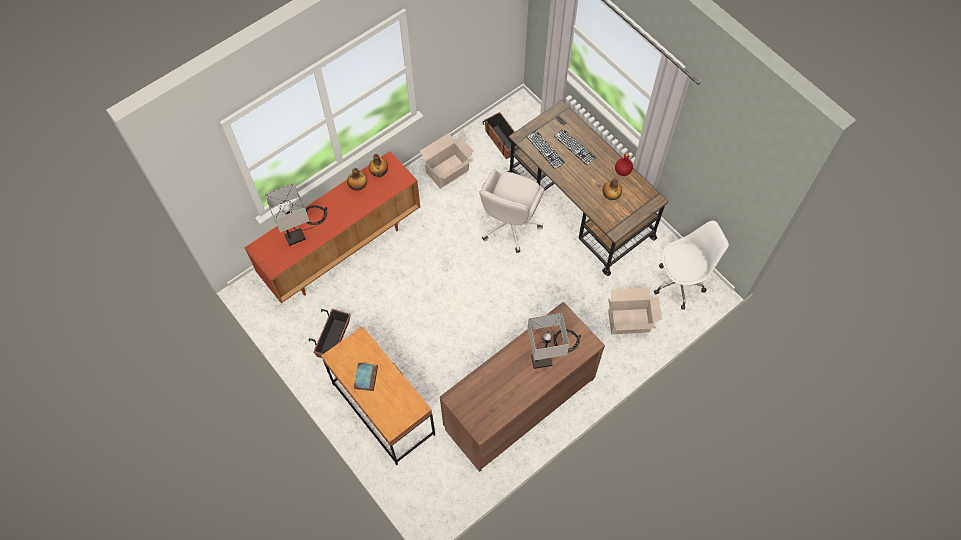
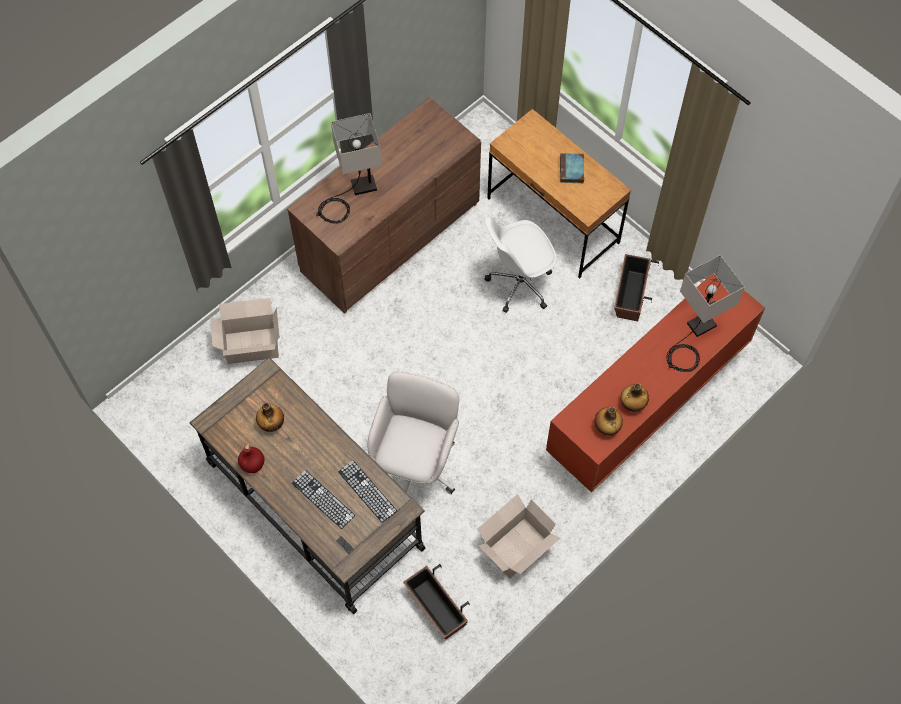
camera: 175 degrees right, 0 degrees up
(679, 284) = (179, 400): white office chair -> white office chair (518, 285)

